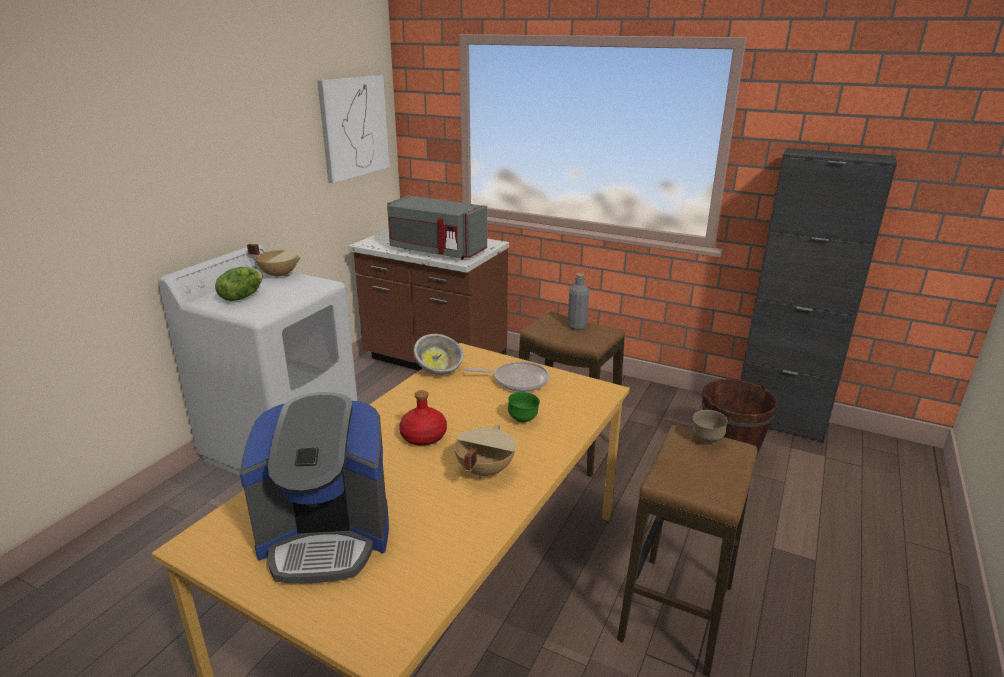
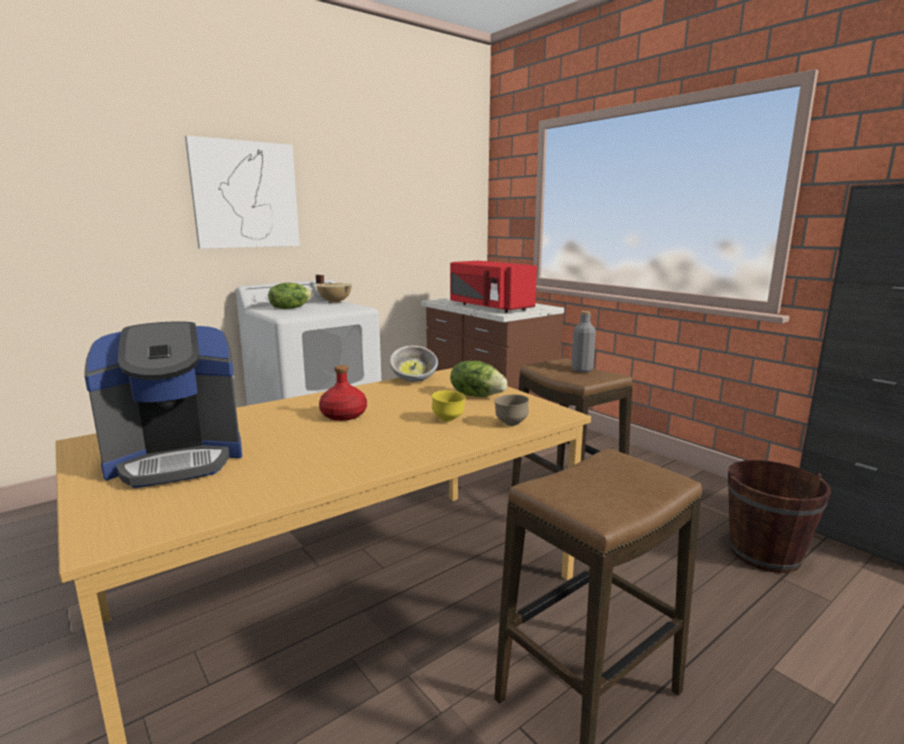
camera: 25 degrees right, 10 degrees down
(326, 536) = (177, 458): coffee machine -> coffee machine turned 45 degrees counterclockwise
(354, 127) = (442, 203): picture -> picture (245, 195)
(435, 251) = (489, 307): grey microwave -> red microwave
(483, 470) = (365, 445): beige cooking pot -> none
(517, 380) = (477, 395): frying pan -> lettuce
(523, 420) = (448, 420): green bowl -> yellow bowl
(706, 440) = (635, 465): brown bowl -> brown bowl (510, 424)

